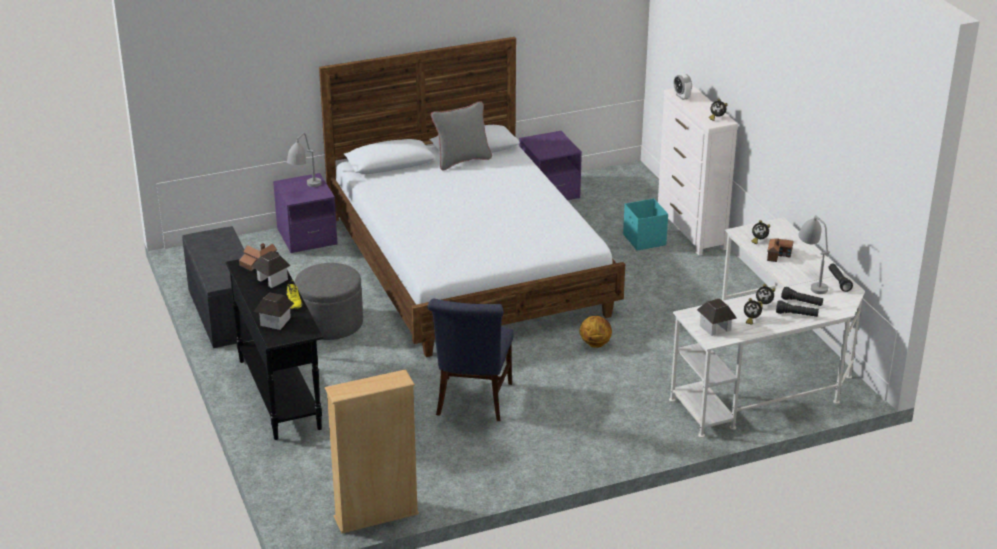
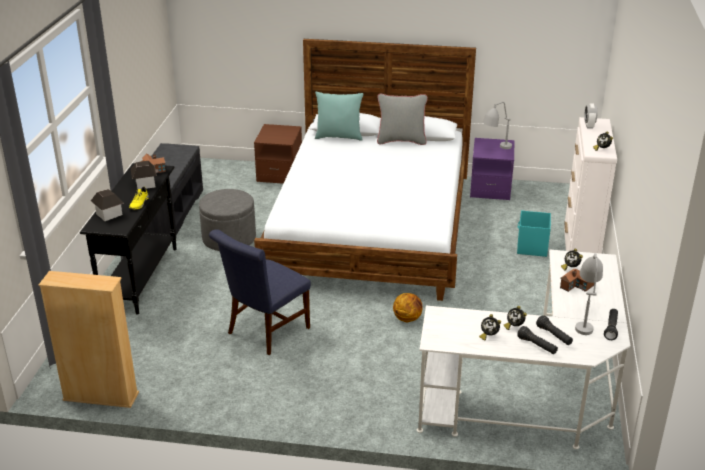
camera: 30 degrees right, 0 degrees up
(305, 190) = (277, 135): grey table lamp -> grey table lamp (495, 149)
(307, 237) = (279, 174): purple nightstand -> brown nightstand
(391, 173) = (339, 136): none -> turquoise pillow
(715, 328) = (447, 332): toy house -> none

